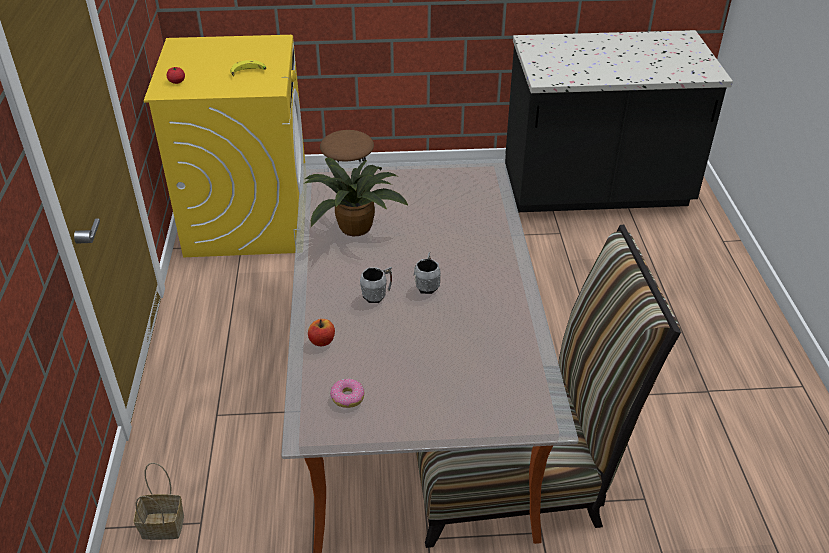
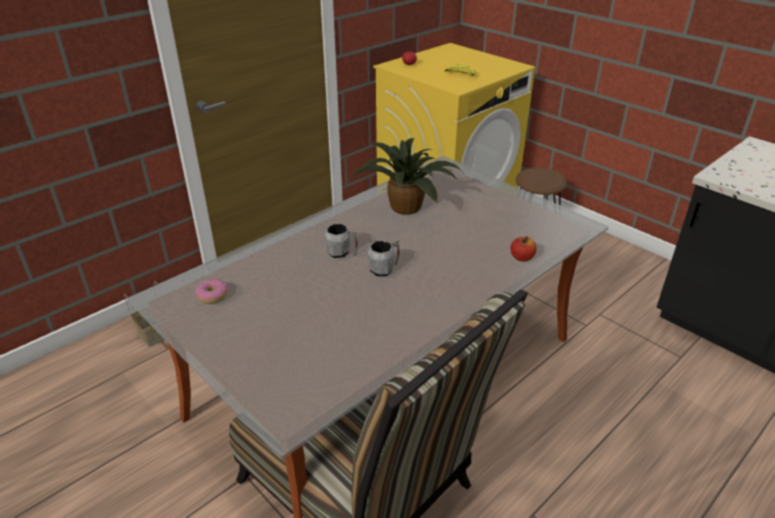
camera: 50 degrees right, 5 degrees down
(322, 341) = (262, 255): apple -> apple (522, 257)

